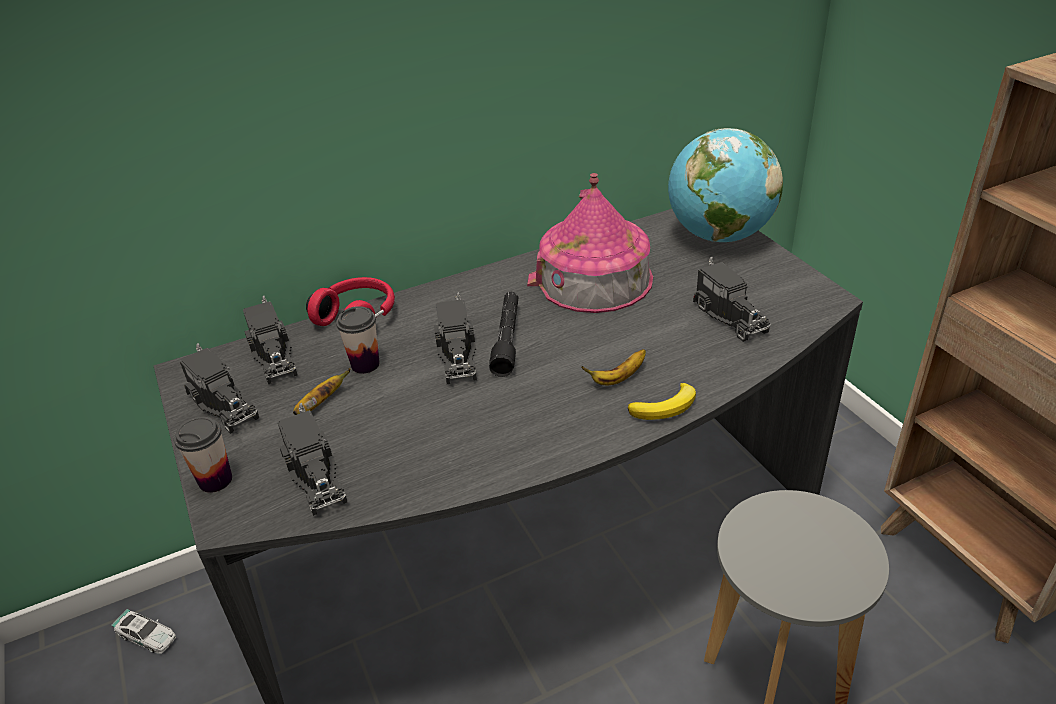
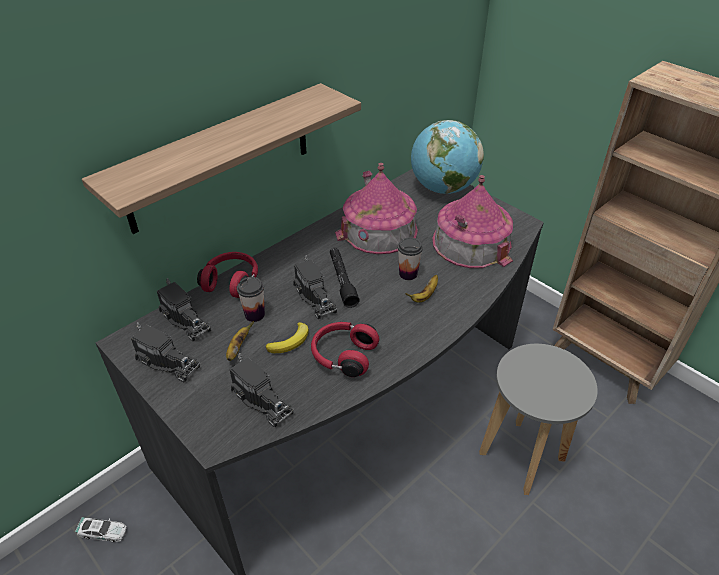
camera: 20 degrees left, 5 degrees up
(215, 480) = (191, 417): cup -> cup (408, 274)
(353, 137) = (220, 158): none -> shelf
(457, 439) = (343, 355): none -> red headphones
(666, 407) = (461, 310): banana -> banana (290, 341)
(728, 315) = (471, 242): toy truck -> toy house

